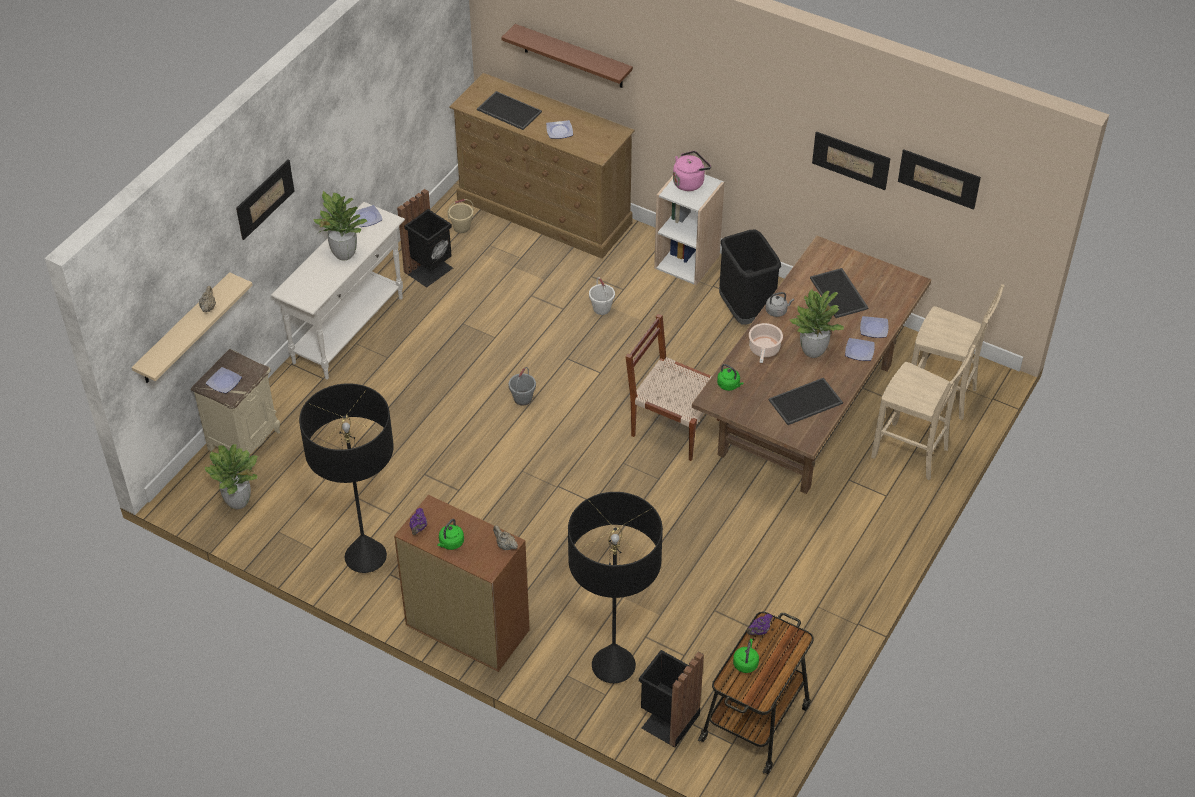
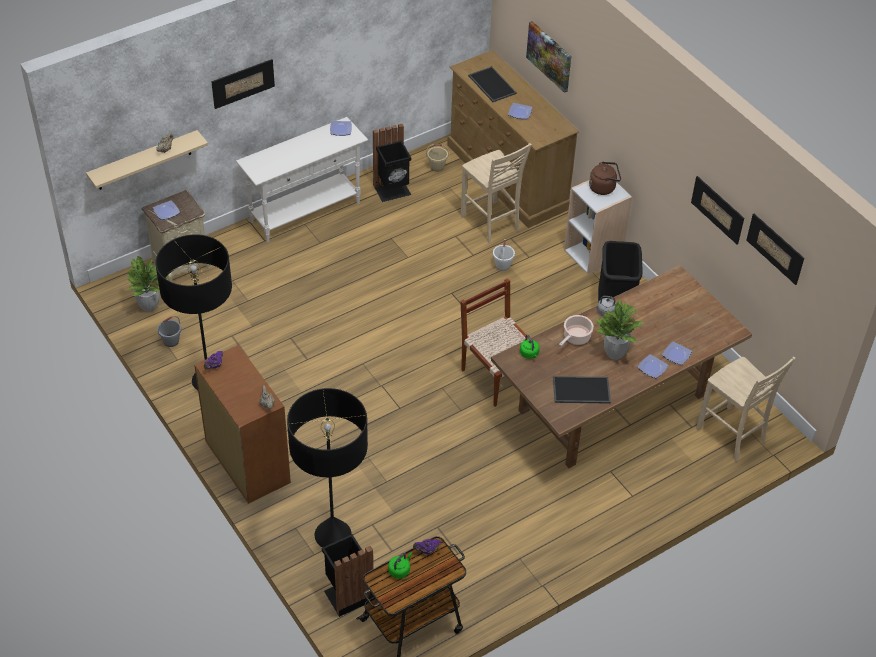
camera: 25 degrees right, 0 degrees up
(344, 254) = (306, 150): potted plant -> none
(450, 543) = (229, 386): green kettle -> none
(522, 398) = (398, 310): grey bucket -> grey bucket (171, 341)
(573, 57) = (549, 56): brown shelf -> picture
(690, 182) = (603, 187): pink kettle -> brown kettle
(840, 293) = (667, 317): tray -> none
(911, 453) = (675, 471): beige chair -> beige chair (491, 224)

